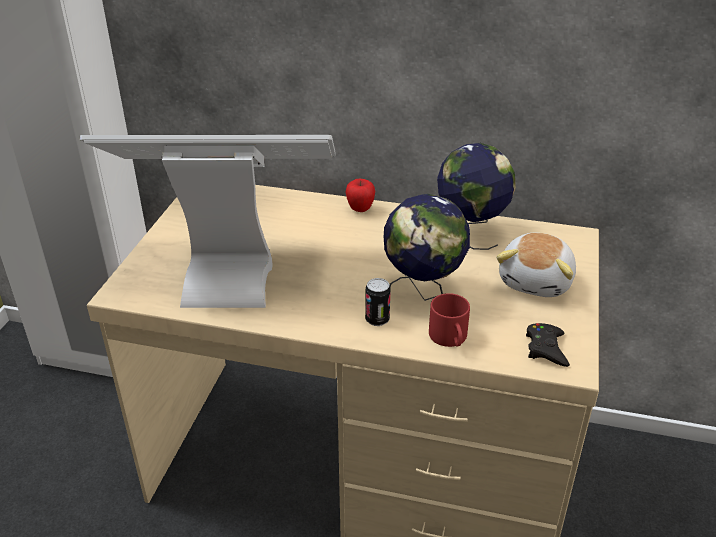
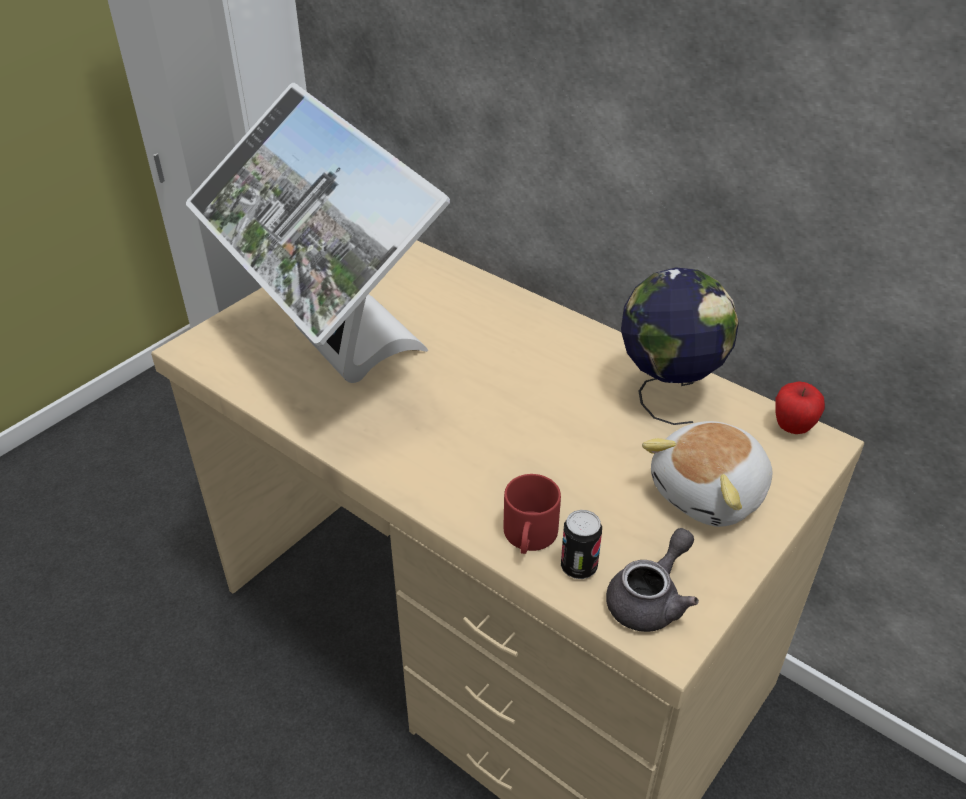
camera: 25 degrees right, 5 degrees up
(231, 268) = (332, 354): monitor -> monitor turned 150 degrees counterclockwise
(360, 209) = (543, 318): apple -> apple (792, 427)
(377, 319) = (455, 478): can -> can (578, 567)
(423, 291) = (543, 457): globe -> none
(546, 348) = (650, 599): black game controller -> grey teapot

